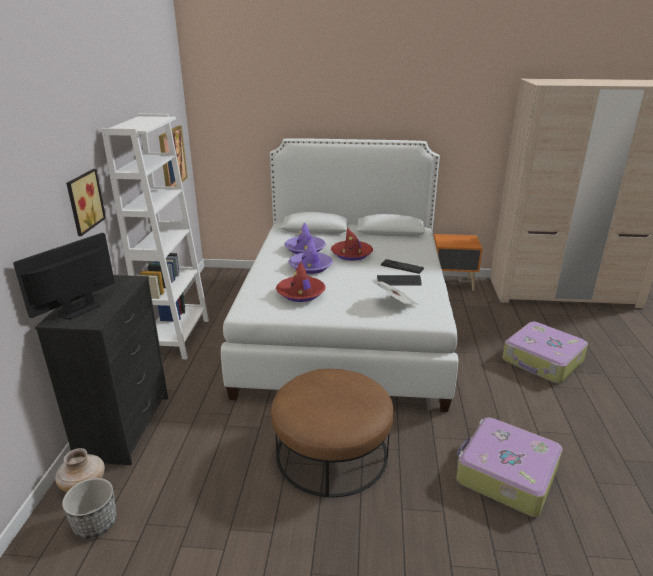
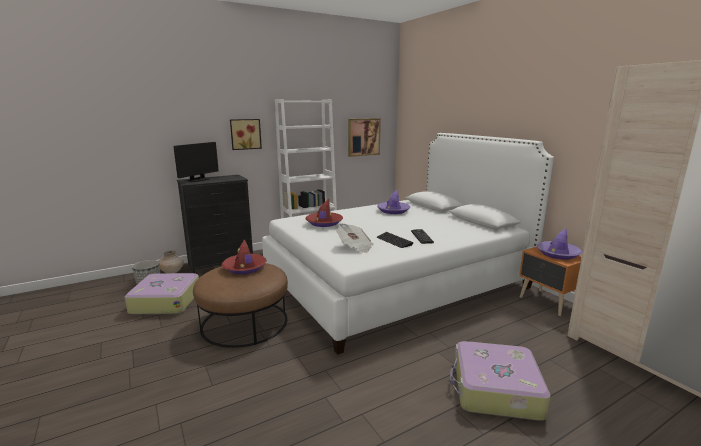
camera: 55 degrees right, 10 degrees down
(78, 309) = (198, 180): monitor -> monitor turned 120 degrees clockwise
(310, 267) = (368, 217): purple hat -> purple hat (558, 254)
(351, 254) = (411, 221): red hat -> red hat (244, 267)
(505, 475) = (278, 407): suitcase -> suitcase (166, 301)

